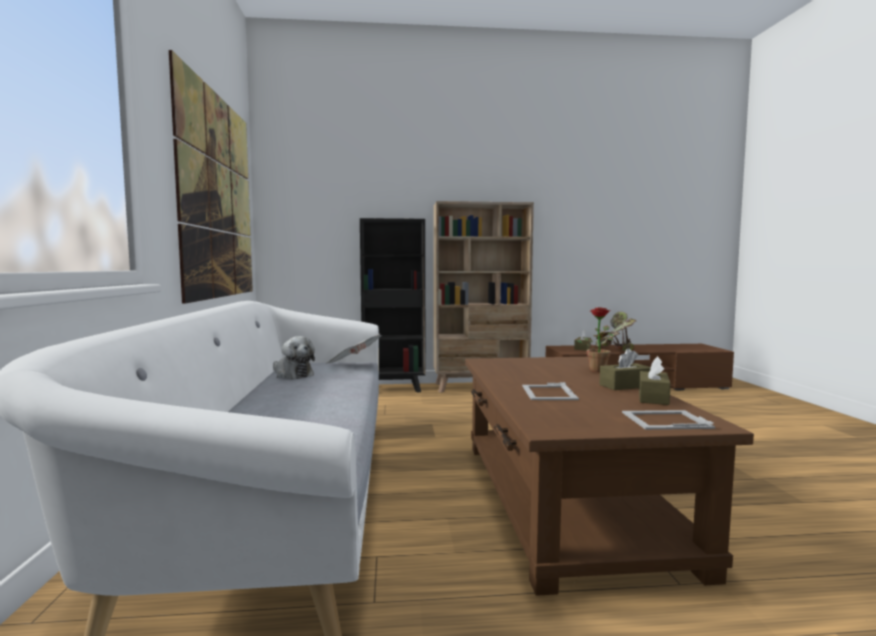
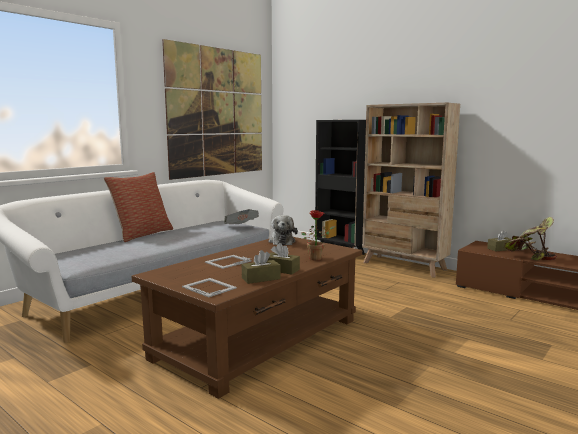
camera: 45 degrees right, 5 degrees up
(239, 399) = (142, 234): none -> pillow
(292, 374) = (197, 227): plush toy -> plush toy (282, 241)

